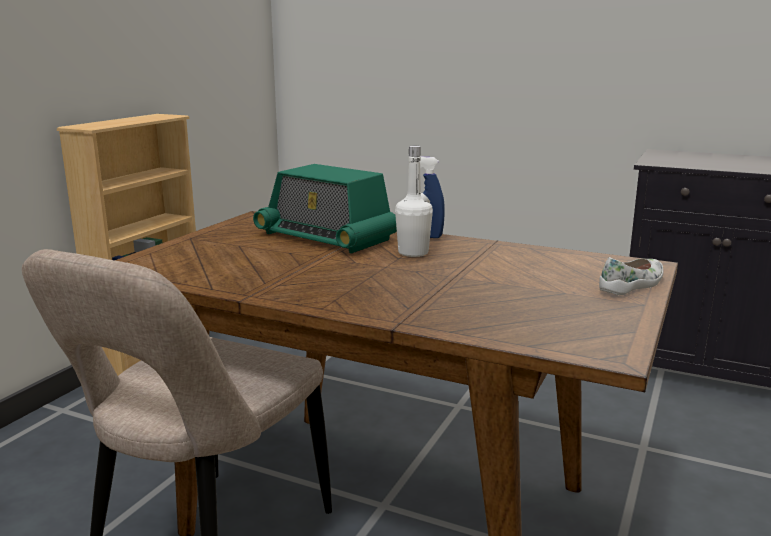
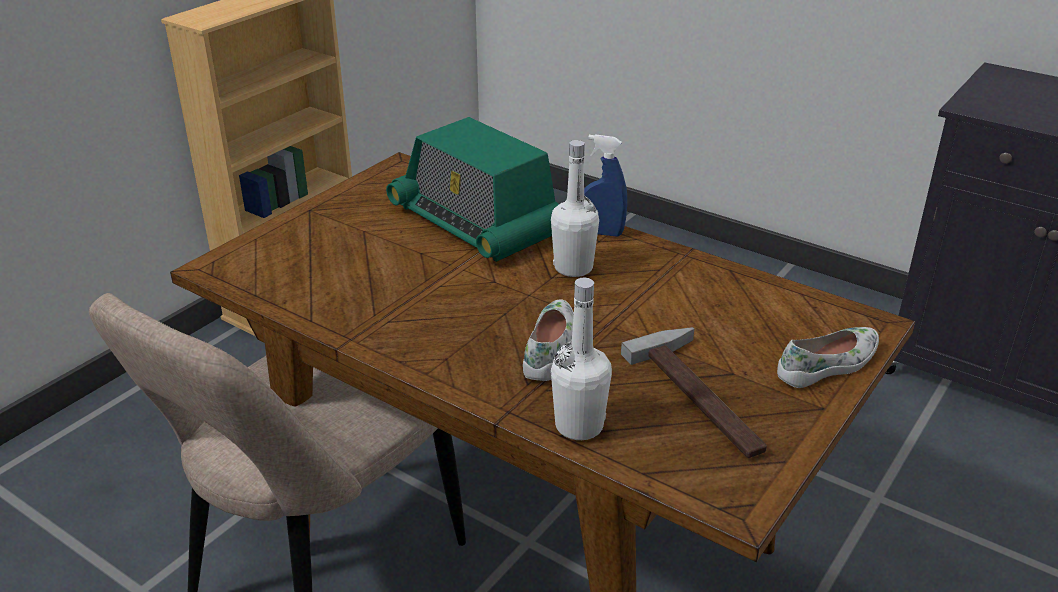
camera: 10 degrees right, 15 degrees up
(417, 290) = (551, 348): none -> white shoe
(462, 325) = (579, 426): none -> white bottle
(552, 304) = (706, 396): none -> hammer

